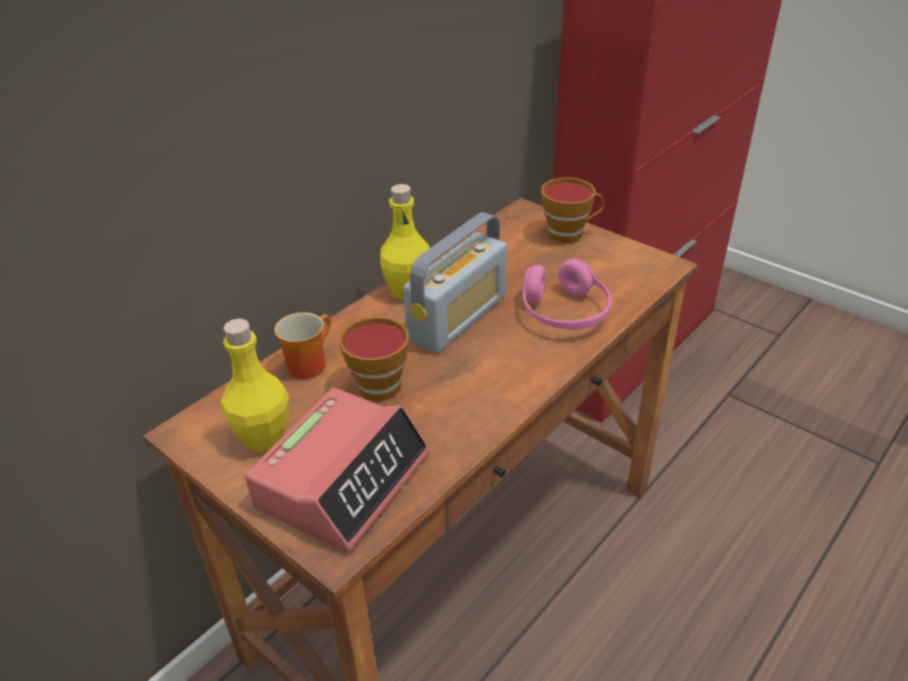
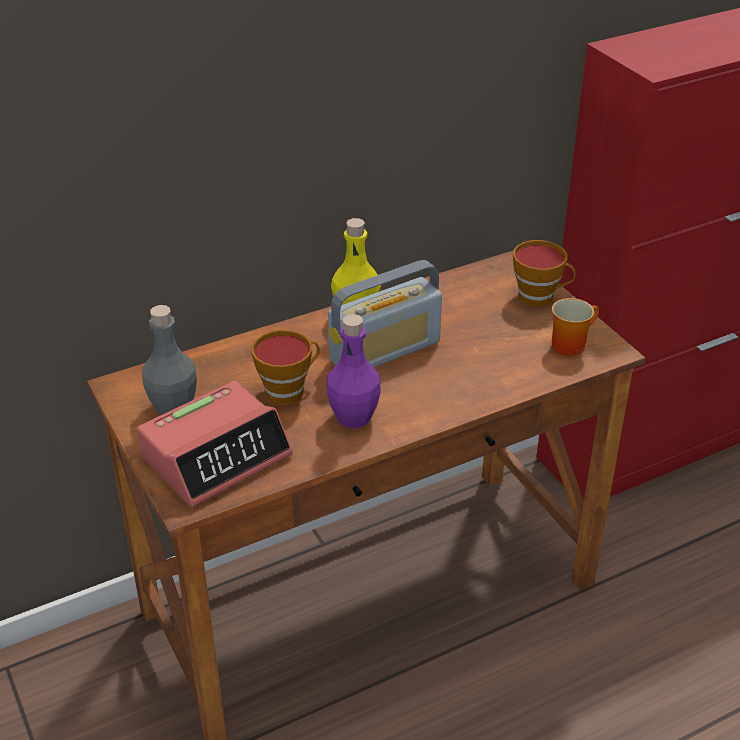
camera: 20 degrees right, 0 degrees up
(263, 438) = (173, 407): yellow bottle -> grey bottle
(307, 363) = (237, 357): mug -> mug (569, 343)
(468, 393) = (353, 417): none -> purple bottle
(564, 312) = (483, 370): pink headphones -> none

